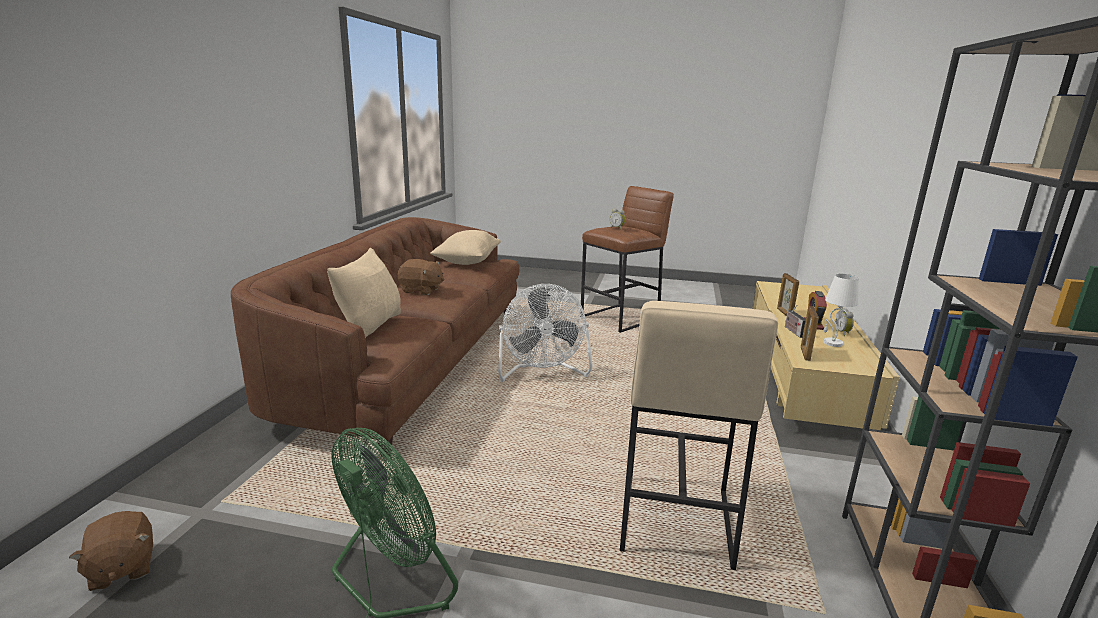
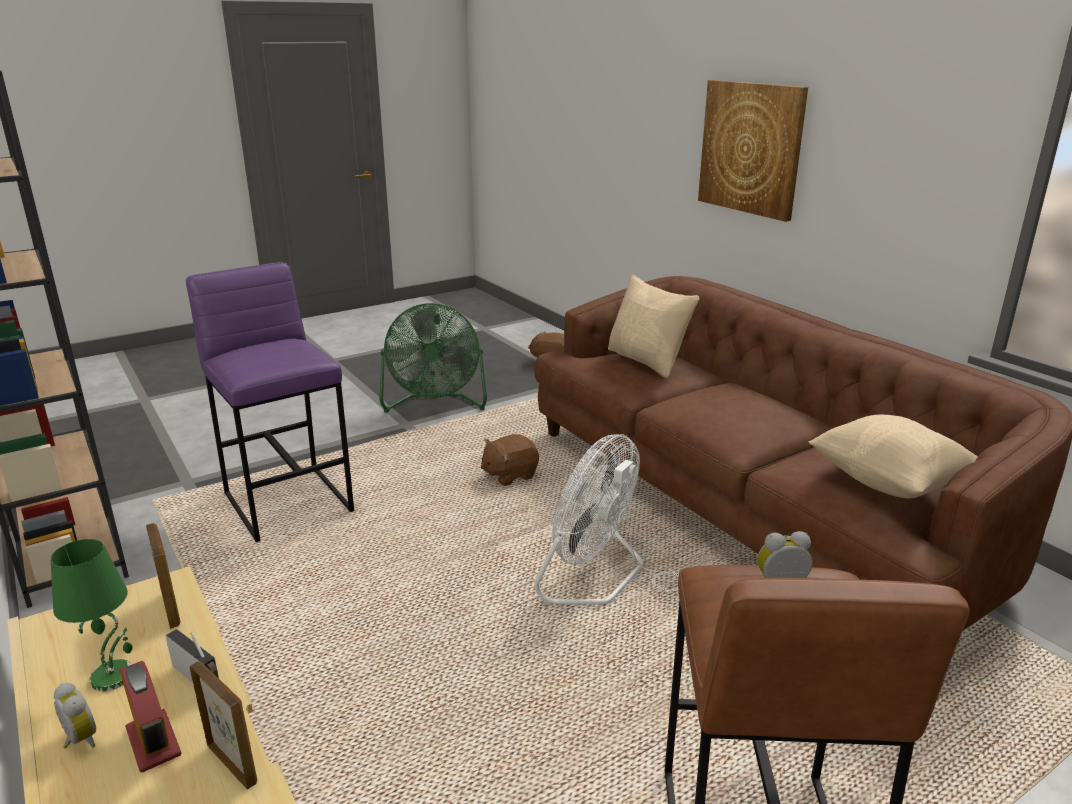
camera: 135 degrees right, 5 degrees up
(198, 141) = (751, 148): none -> picture
(421, 290) = (734, 402): brown plush toy -> brown plush toy (509, 475)
(676, 521) = (287, 501): beige stool -> purple stool
(832, 343) = (113, 676): white table lamp -> green table lamp

